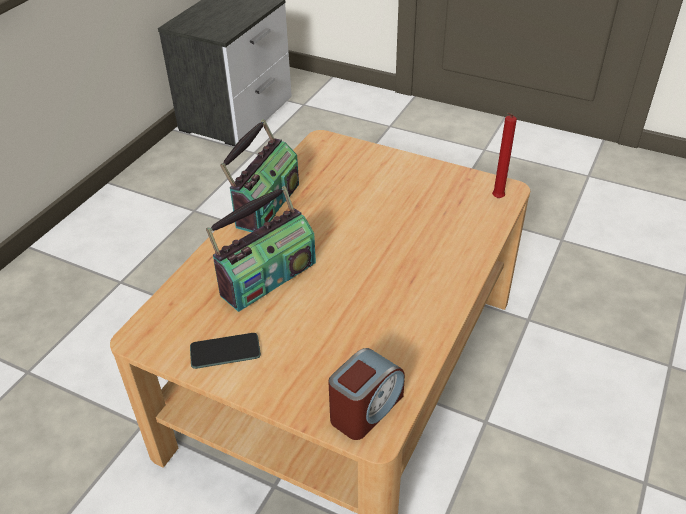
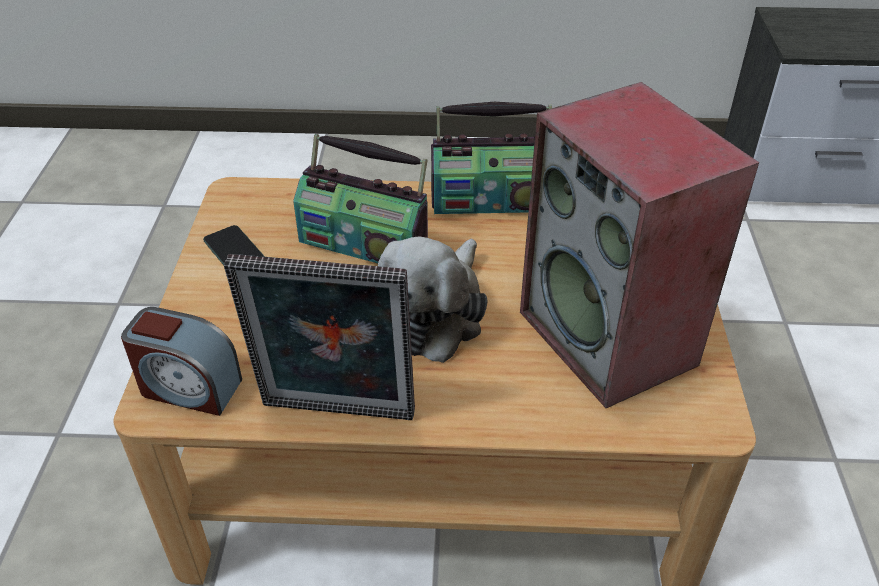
camera: 65 degrees right, 0 degrees up
(364, 263) = (436, 314): none -> plush toy
(427, 201) = (610, 339): none -> speaker
(432, 334) = (336, 415): none -> picture frame
(496, 199) = (678, 416): red candle -> none

